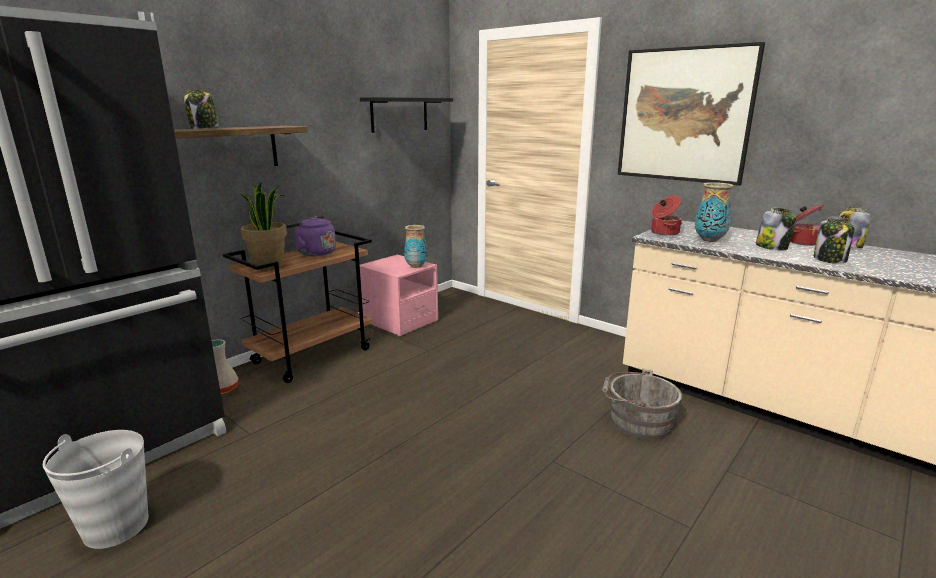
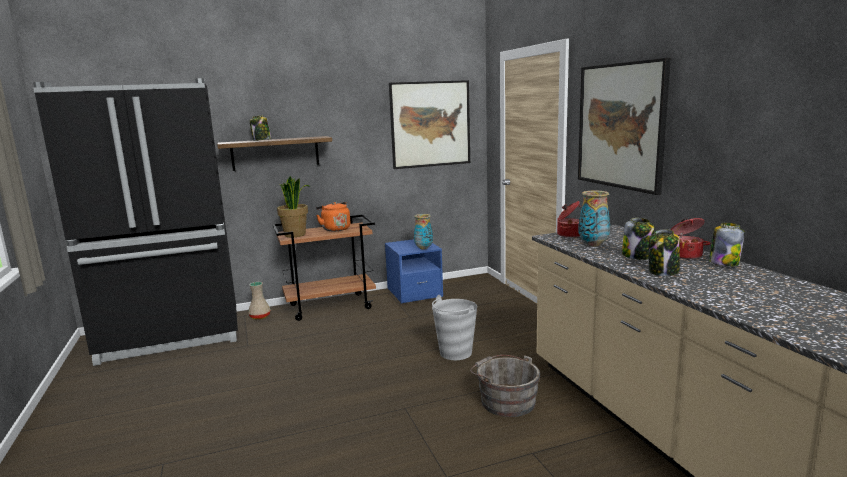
camera: 30 degrees right, 5 degrees down
(115, 527) = (146, 374): grey bucket -> grey bucket (455, 353)
(314, 253) = (335, 229): purple kettle -> orange kettle
(399, 114) = (430, 124): black shelf -> picture
(399, 321) = (414, 293): pink nightstand -> blue nightstand

